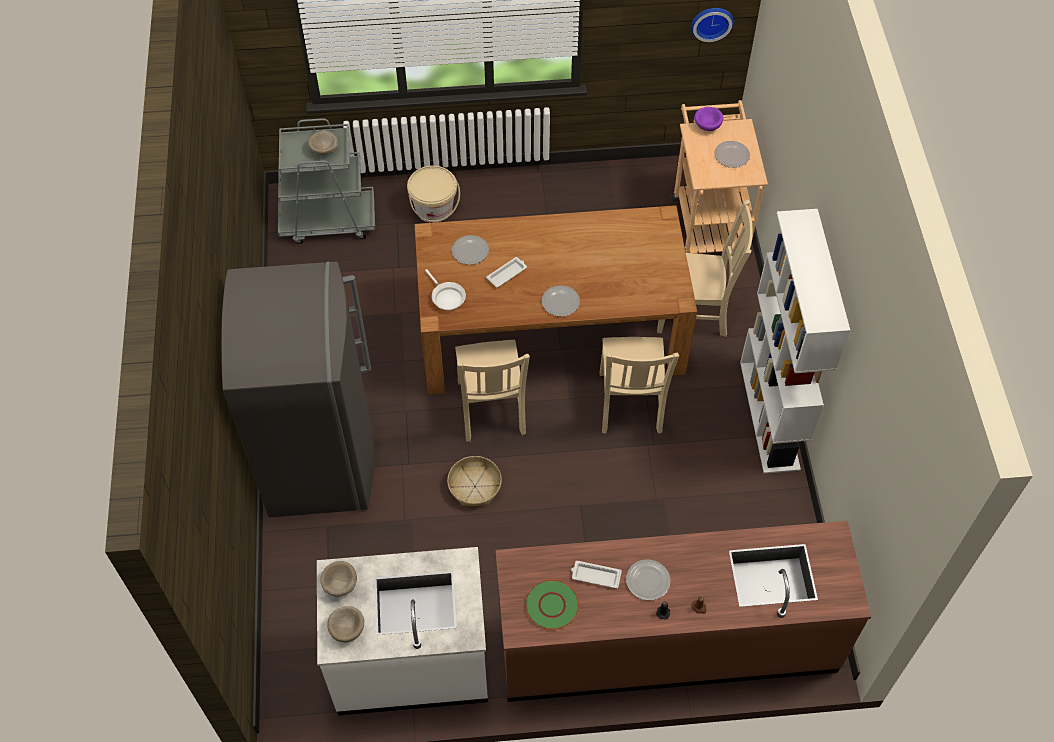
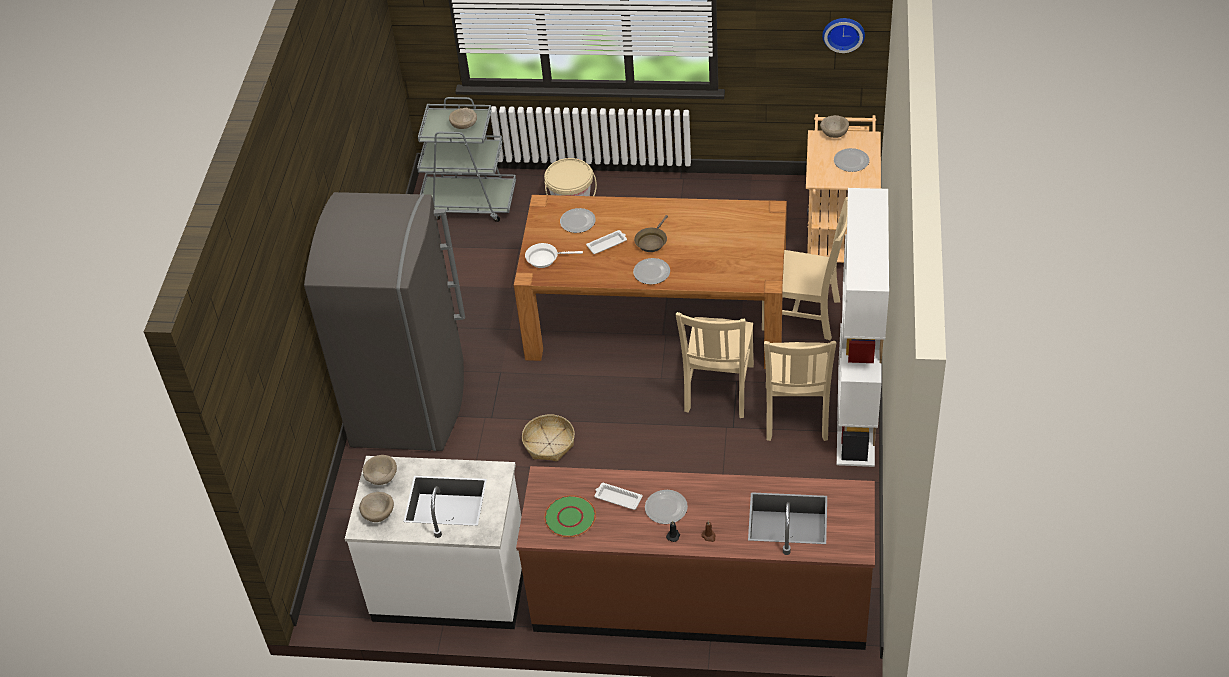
camera: 15 degrees right, 10 degrees down
(446, 297) = (545, 258): white frying pan -> white frying pan turned 105 degrees clockwise
(491, 410) = (582, 380): beige chair -> beige chair (796, 415)
(552, 266) = (652, 241): none -> brown frying pan
(707, 125) = (834, 133): purple bowl -> beige bowl

